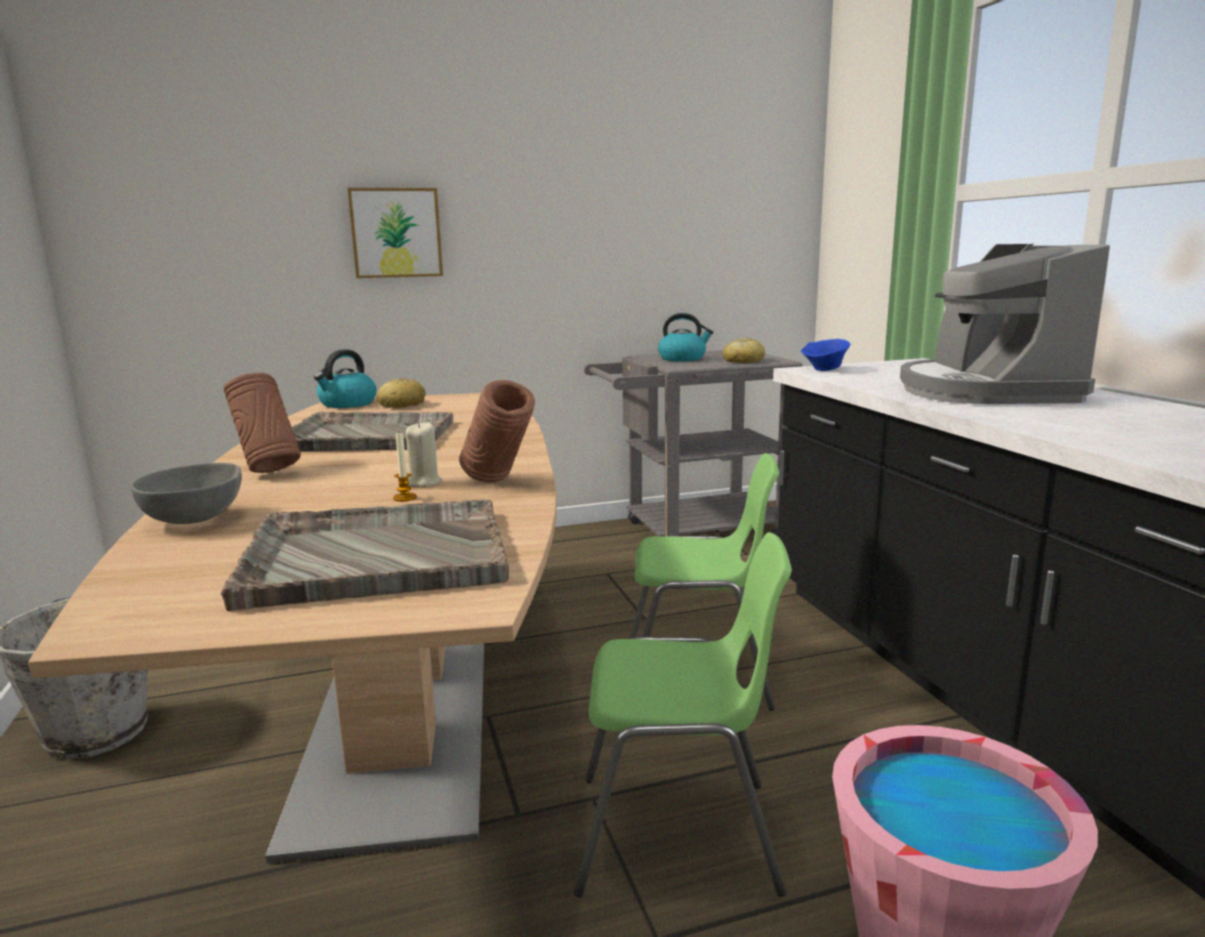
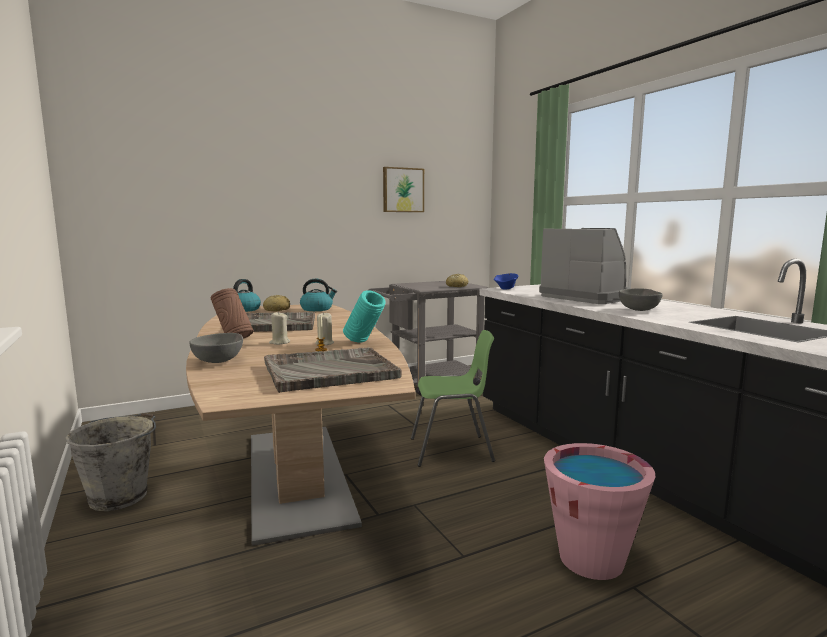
camera: 10 degrees left, 5 degrees down
(344, 478) = (279, 342): none -> beige candle
(396, 233) = (263, 214): picture -> picture (402, 190)
(499, 483) = (364, 343): brown vase -> turquoise vase
(678, 835) = (461, 516): green chair -> none
(683, 358) = (423, 285): kettle -> kettle (317, 309)
(984, 391) = (586, 297): coffee machine -> coffee machine turned 150 degrees clockwise
(1097, 426) = (639, 310): none -> grey bowl

